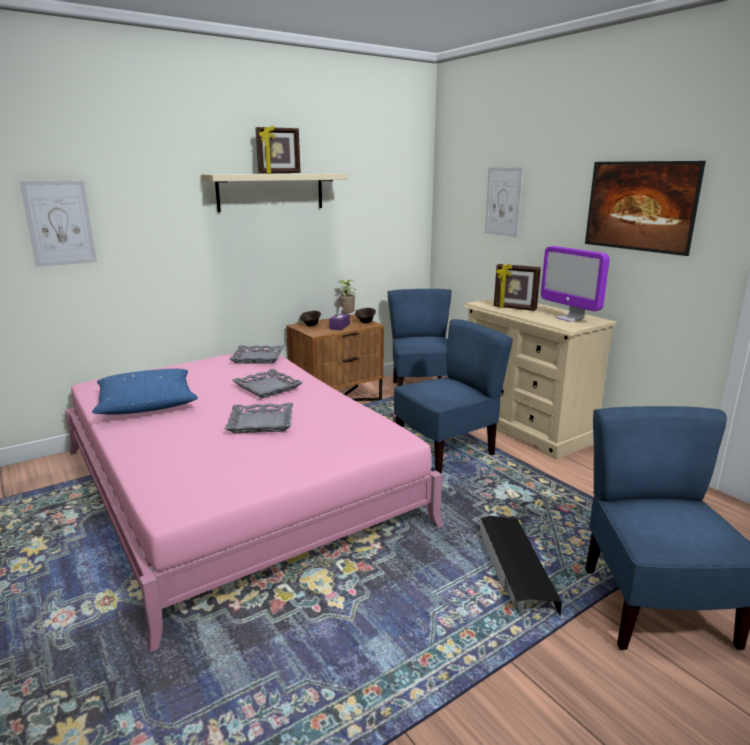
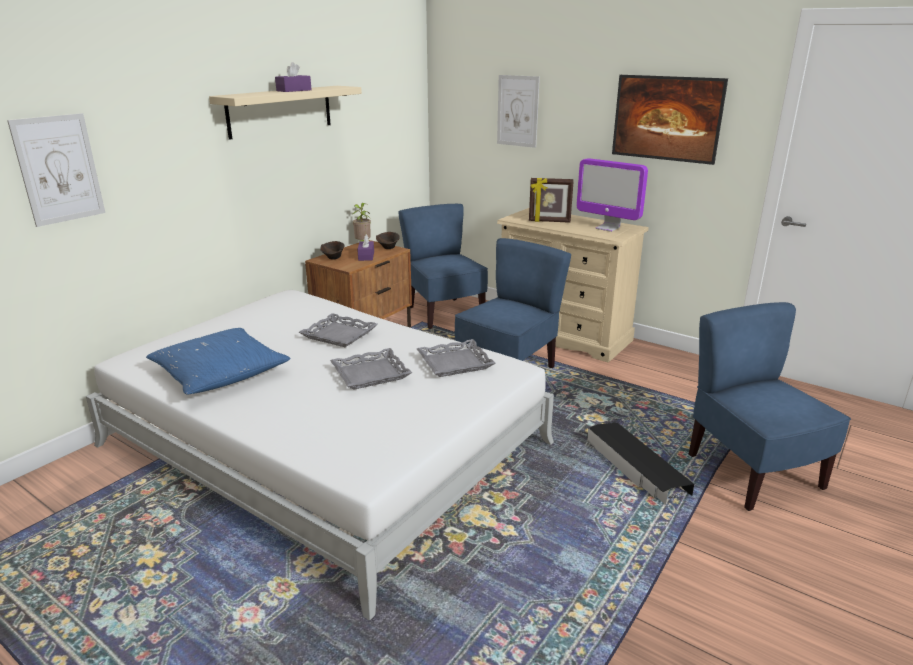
camera: 20 degrees left, 5 degrees up
(235, 485) = (325, 444): pink bed -> white bed
(257, 358) = (297, 303): grey tray -> grey tray (455, 363)
(279, 173) = (294, 90): picture frame -> purple tissue box

